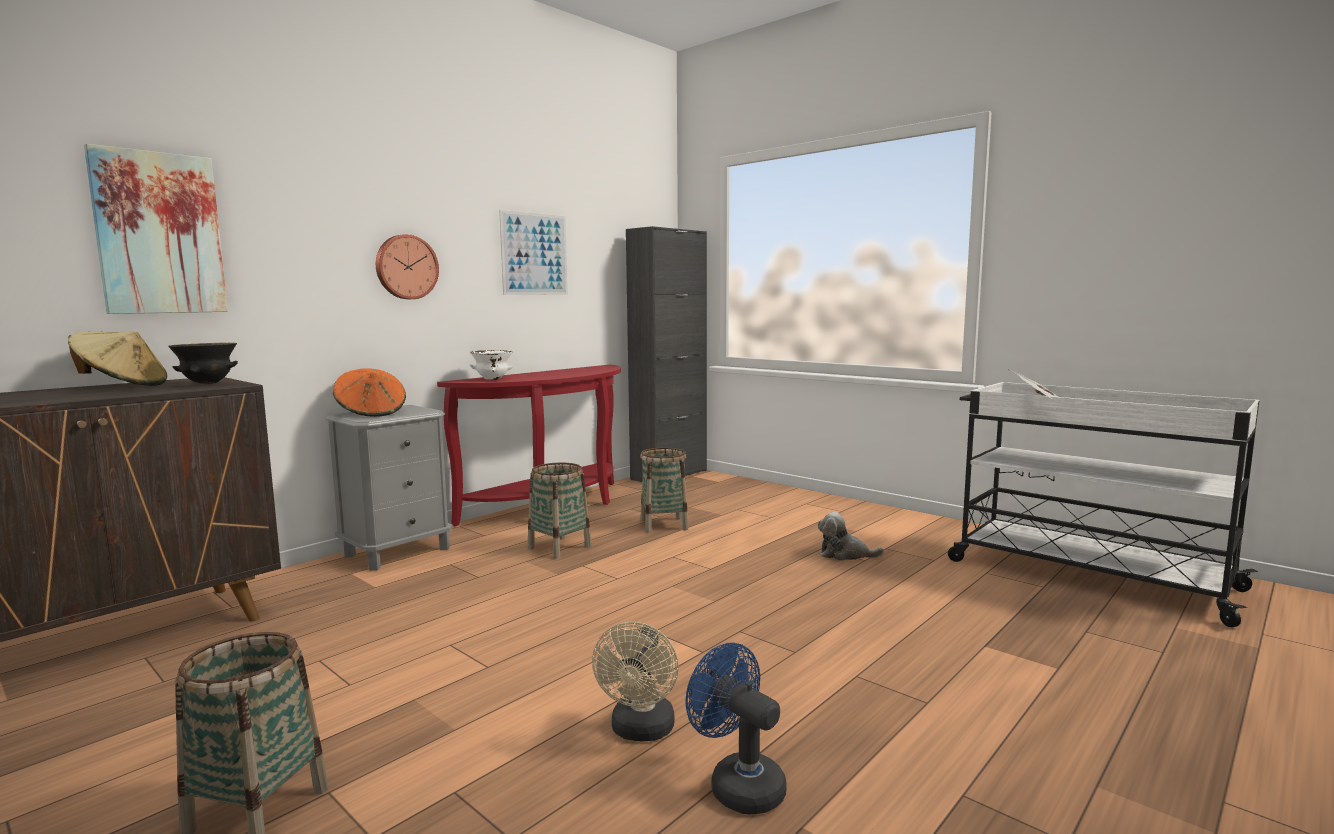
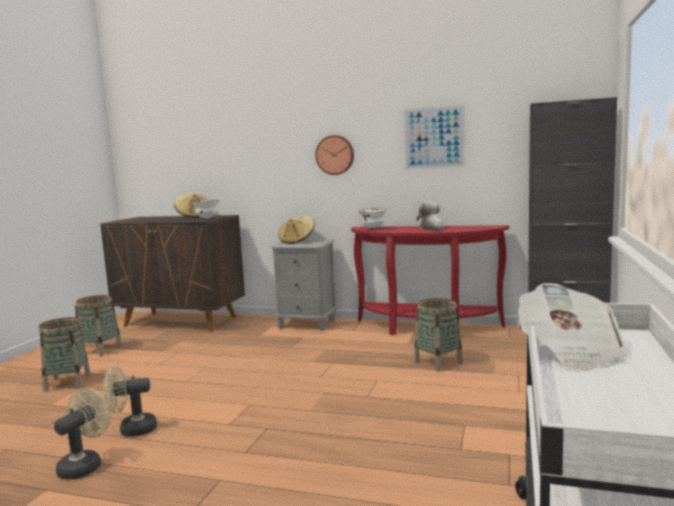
camera: 65 degrees right, 0 degrees up
(159, 234) = (221, 148): picture -> none
(208, 383) = (207, 219): black bowl -> white bowl
(371, 413) = (297, 241): orange hat -> beige hat
(559, 547) = (355, 350): basket -> basket (100, 350)
(738, 784) = (85, 465): blue fan -> beige fan
(845, 554) = (462, 438): plush toy -> plush toy (432, 229)

